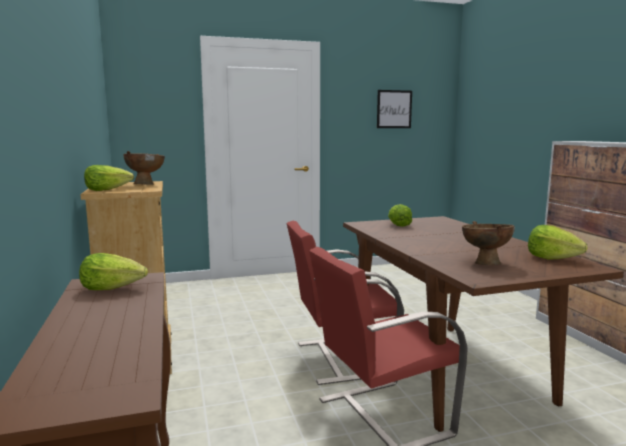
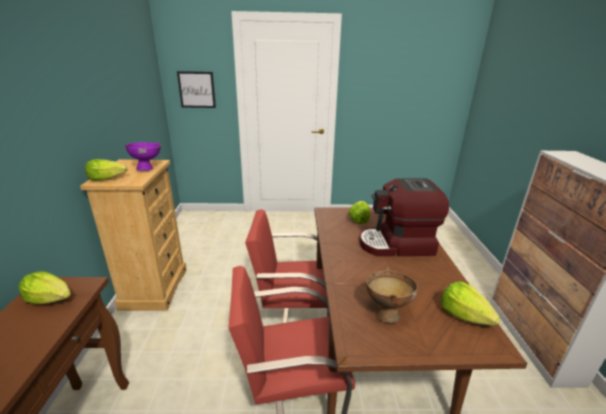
camera: 15 degrees right, 15 degrees up
(146, 184) = (148, 168): brown bowl -> purple bowl
(394, 109) = (410, 79): picture -> picture (196, 89)
(453, 234) = (397, 245): none -> coffee machine

